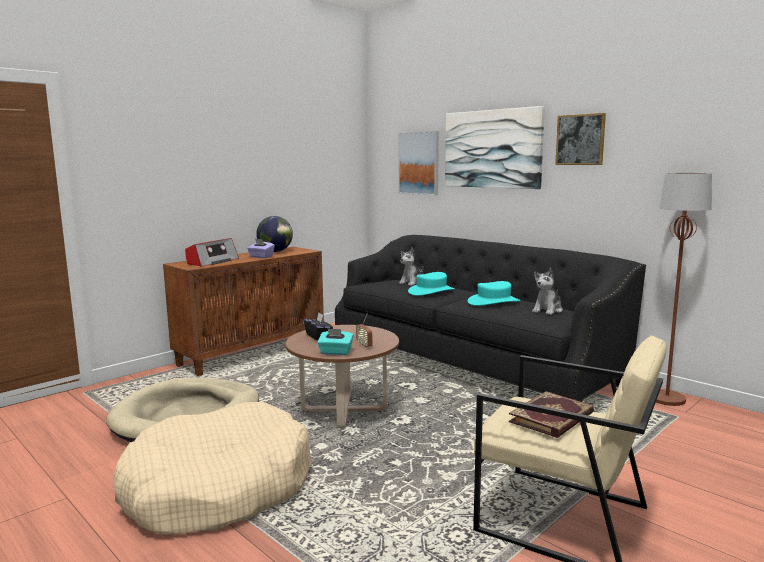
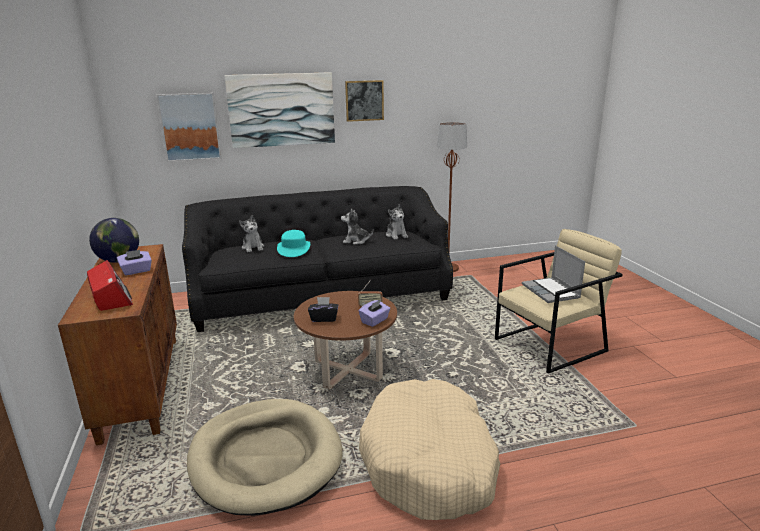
camera: 60 degrees left, 10 degrees up
(335, 352) = (375, 321): turquoise tissue box -> purple tissue box
(493, 302) = (356, 241): turquoise hat -> plush toy
(552, 418) = (551, 291): book -> laptop

